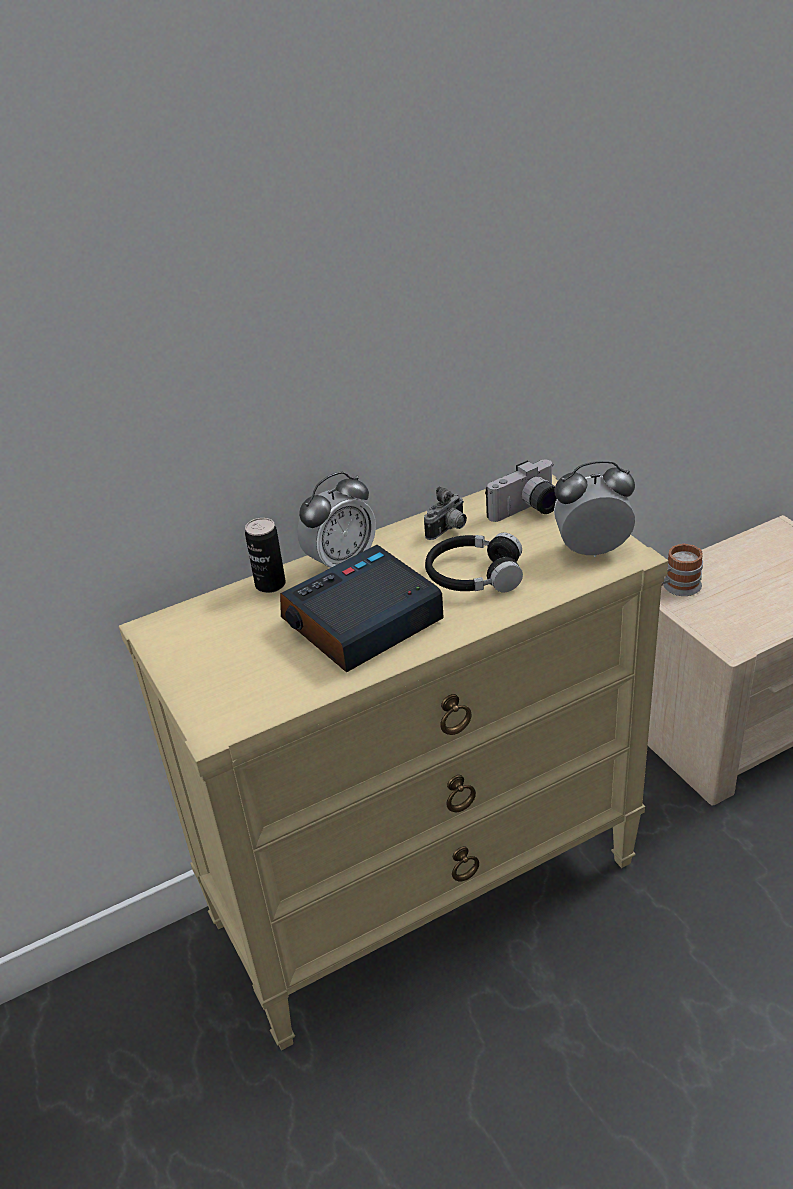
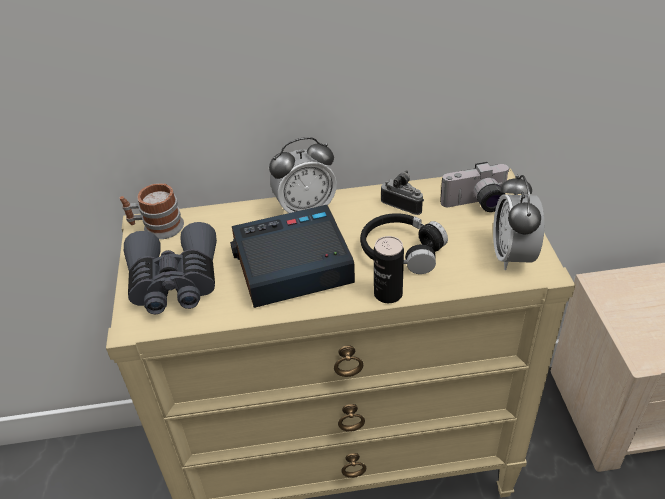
camera: 20 degrees right, 5 degrees up
(234, 675) = (174, 282): none -> grey binoculars
(270, 584) = (244, 213): can -> can (388, 294)
(448, 530) = (403, 204): camera -> camera turned 120 degrees counterclockwise
(592, 550) = (512, 256): alarm clock -> alarm clock turned 105 degrees counterclockwise
(676, 587) = (617, 291): mug -> mug (157, 227)

